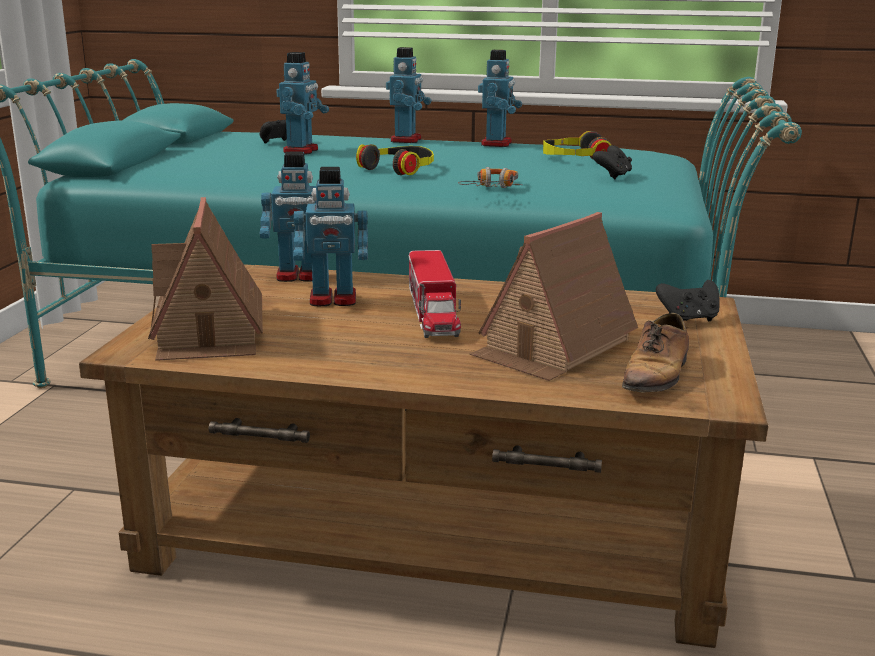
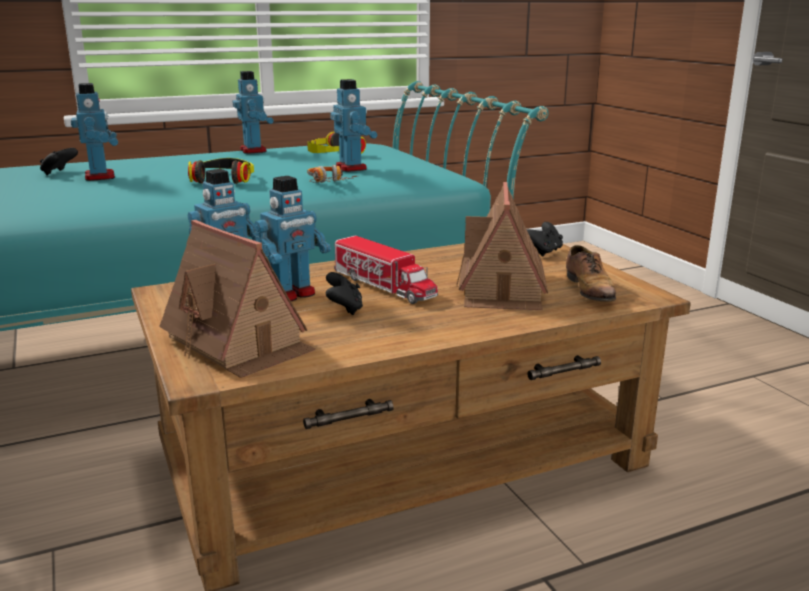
camera: 35 degrees left, 0 degrees up
(407, 140) = (174, 157): toy robot -> toy robot (352, 168)
(613, 176) = (387, 162): black game controller -> black game controller (344, 309)

